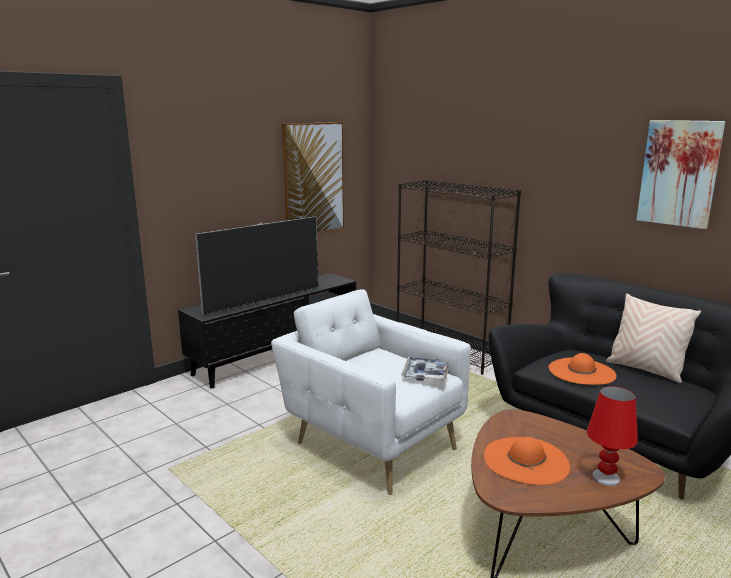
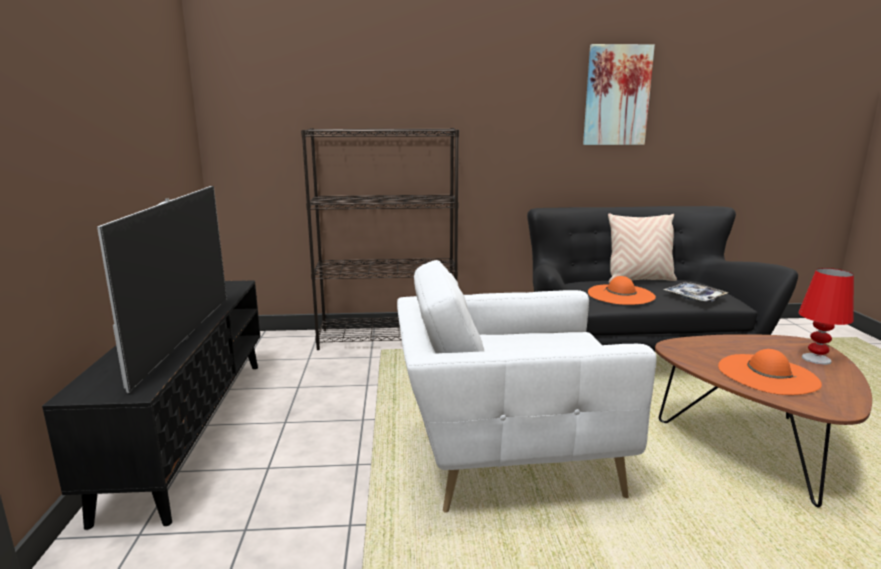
camera: 50 degrees left, 0 degrees up
(313, 179) = (154, 132): picture -> none
(426, 374) = (574, 338): tray -> tray (694, 297)

